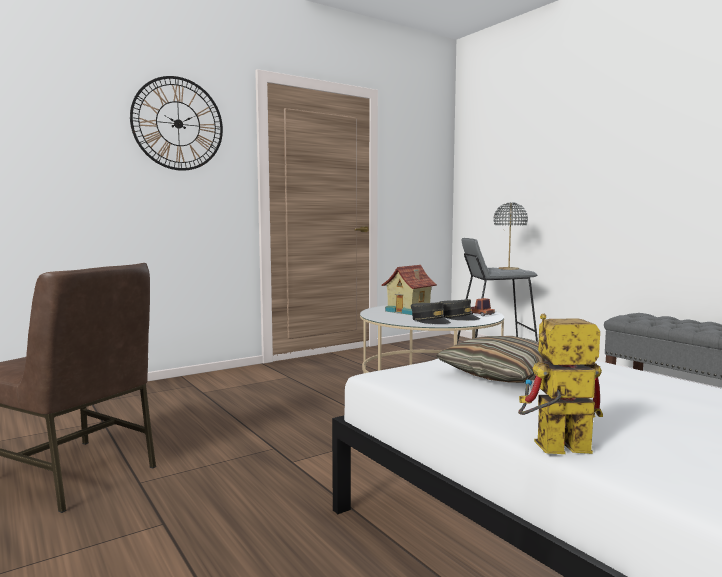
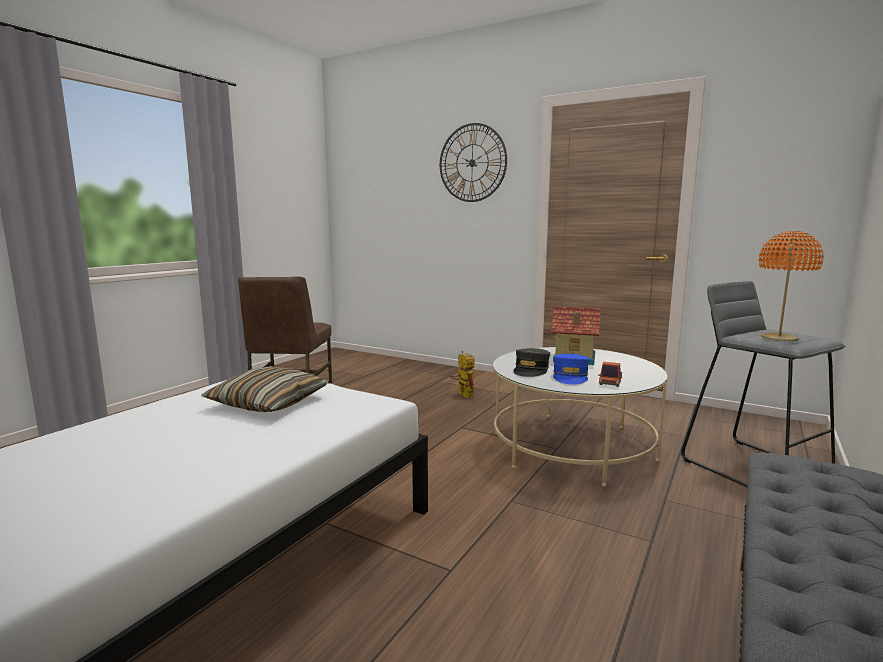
camera: 65 degrees right, 5 degrees up
(458, 317) = (570, 377): grey cap -> blue cap
(509, 269) = (779, 338): grey table lamp -> orange table lamp
(553, 450) = (85, 422): toy robot -> toy robot (462, 394)

